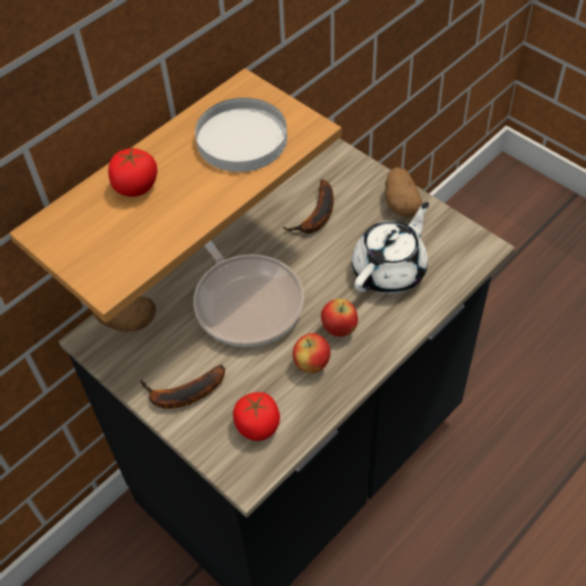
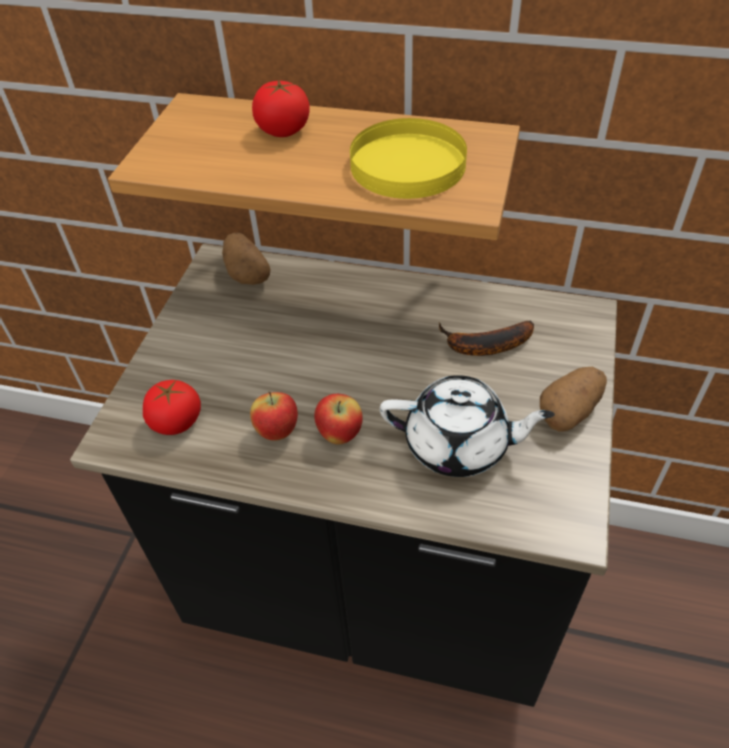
camera: 60 degrees right, 5 degrees down
(183, 395) = (185, 348): banana -> none
(242, 138) = (408, 164): white plate -> yellow plate
(246, 301) = (326, 341): frying pan -> none

